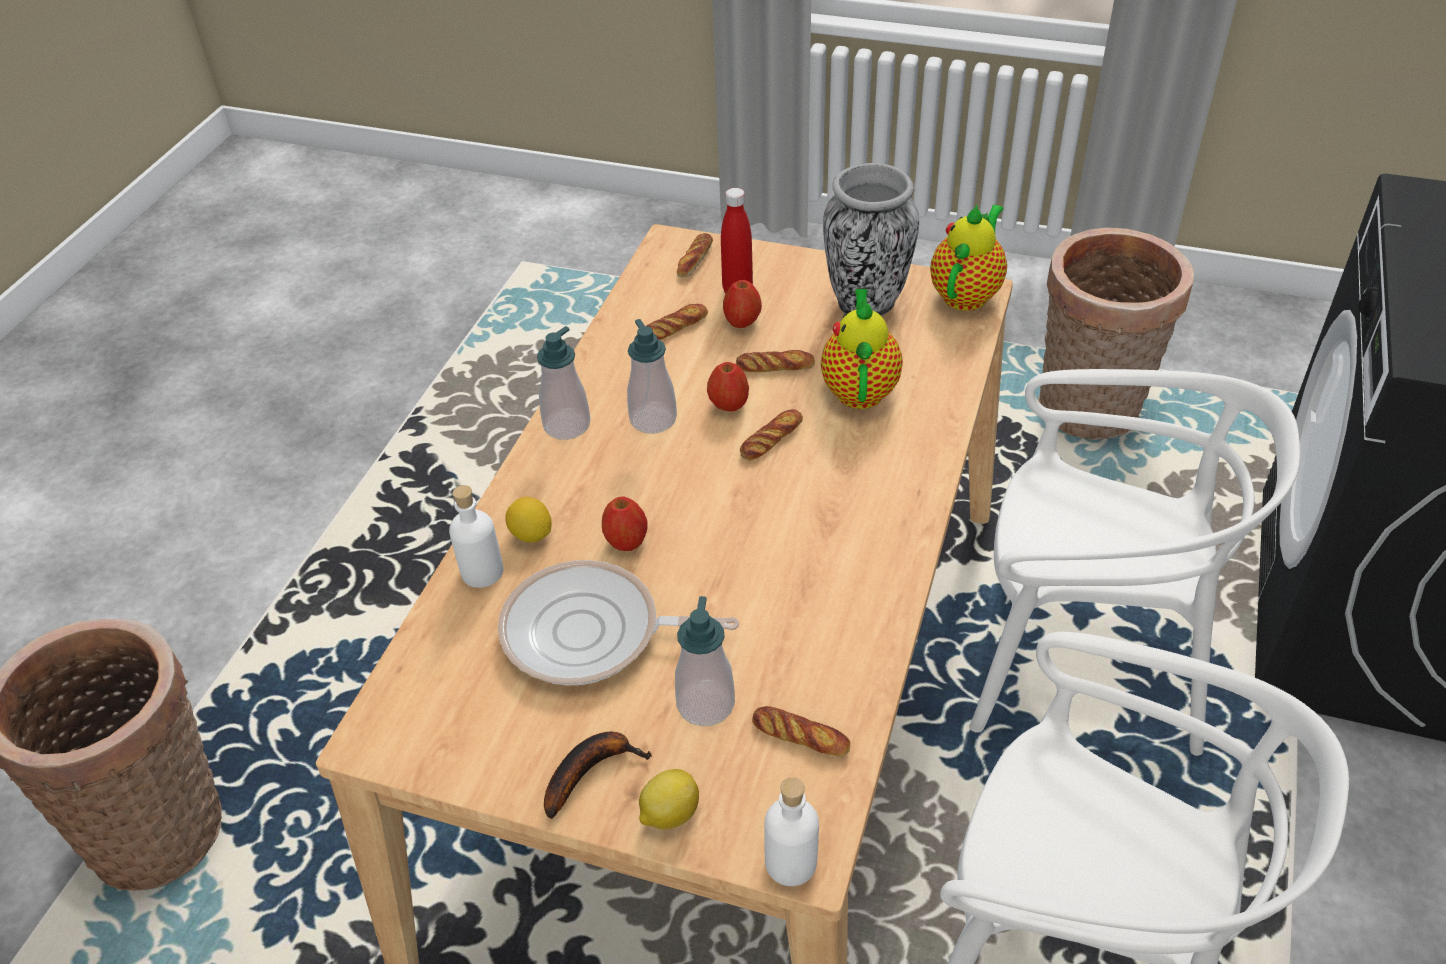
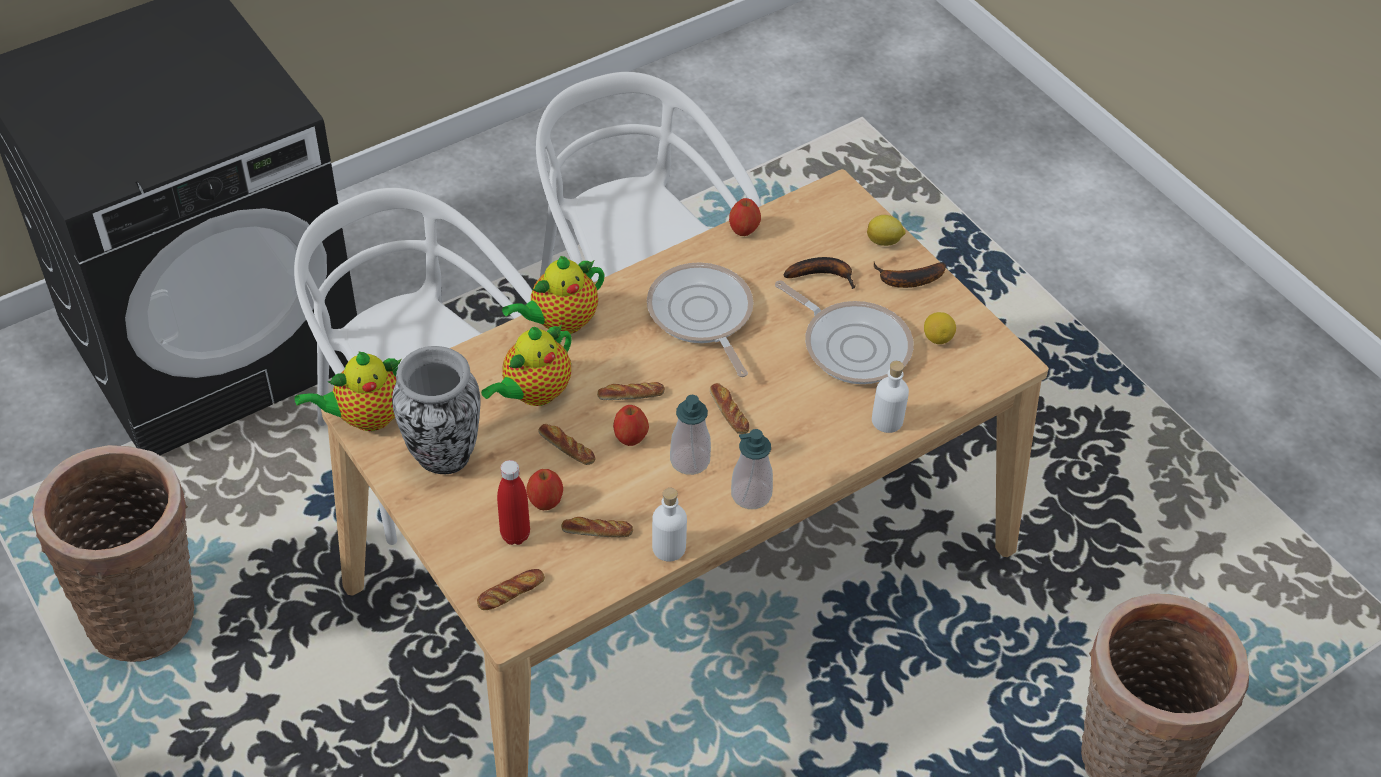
camera: 145 degrees left, 5 degrees up
(531, 535) = (839, 426): lemon -> lemon (937, 338)
(626, 542) = (786, 385): apple -> apple (744, 230)
(705, 704) = (823, 274): soap dispenser -> banana
(791, 863) = (846, 193): white bottle -> white bottle (669, 548)
(792, 558) = (701, 316): none -> frying pan
(800, 736) = (790, 234): bread -> bread (729, 412)
(922, 460) = (560, 322): none -> teapot

